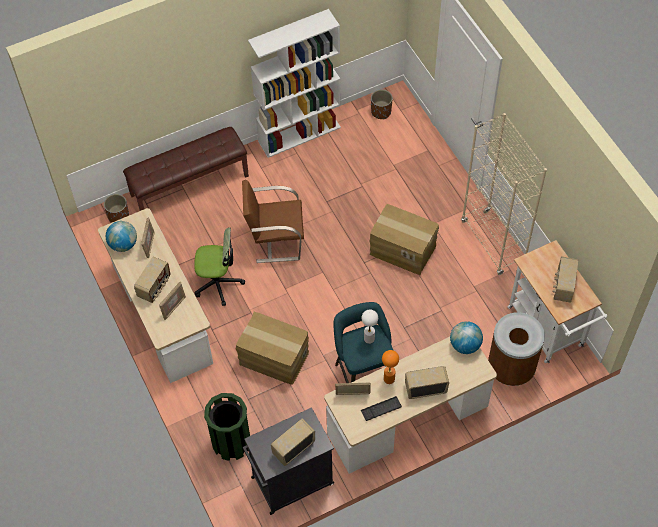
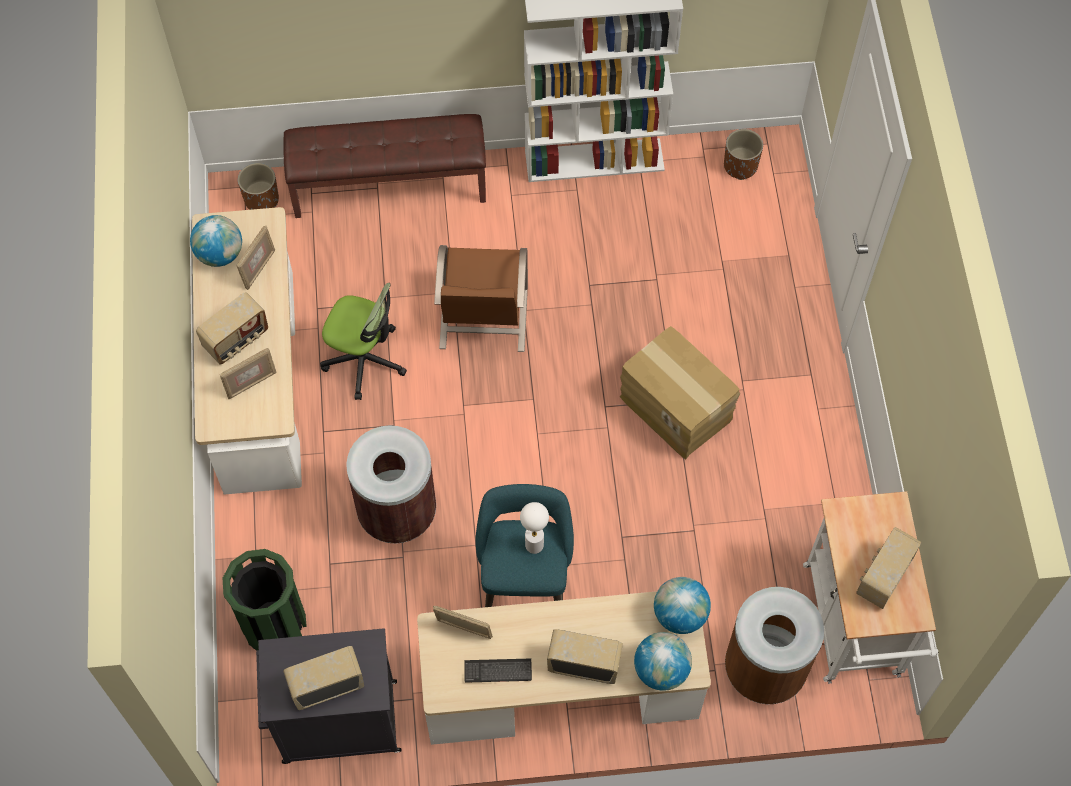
camera: 20 degrees right, 5 degrees up
(273, 358) = (396, 512): cardboard box -> brown trash can
(275, 240) = (483, 320): brown chair -> brown chair turned 105 degrees counterclockwise
(389, 379) = (532, 625): orange table lamp -> none
(468, 377) = (661, 670): none -> globe
(493, 243) = (827, 447): beige bookcase -> none

